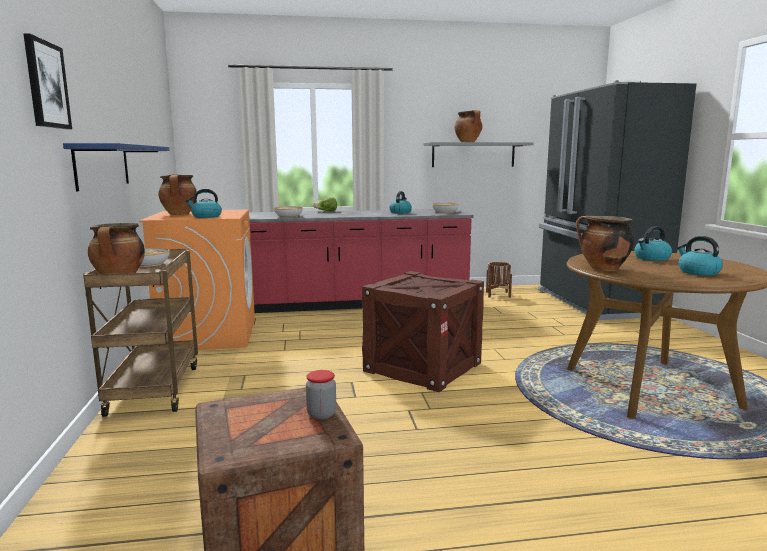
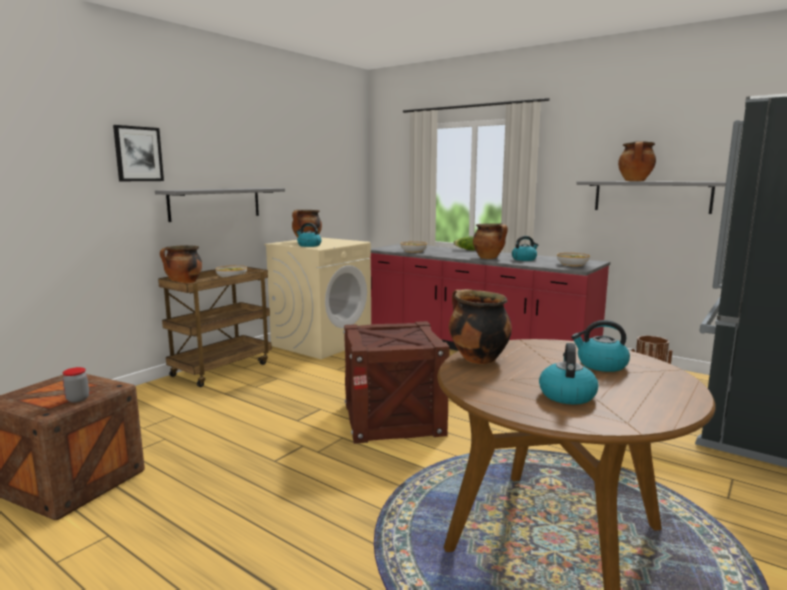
camera: 45 degrees right, 0 degrees up
(102, 166) = (215, 203): blue shelf -> grey shelf
(209, 334) = (322, 343): orange washing machine -> beige washing machine
(373, 214) = (489, 258): none -> cooking pot

